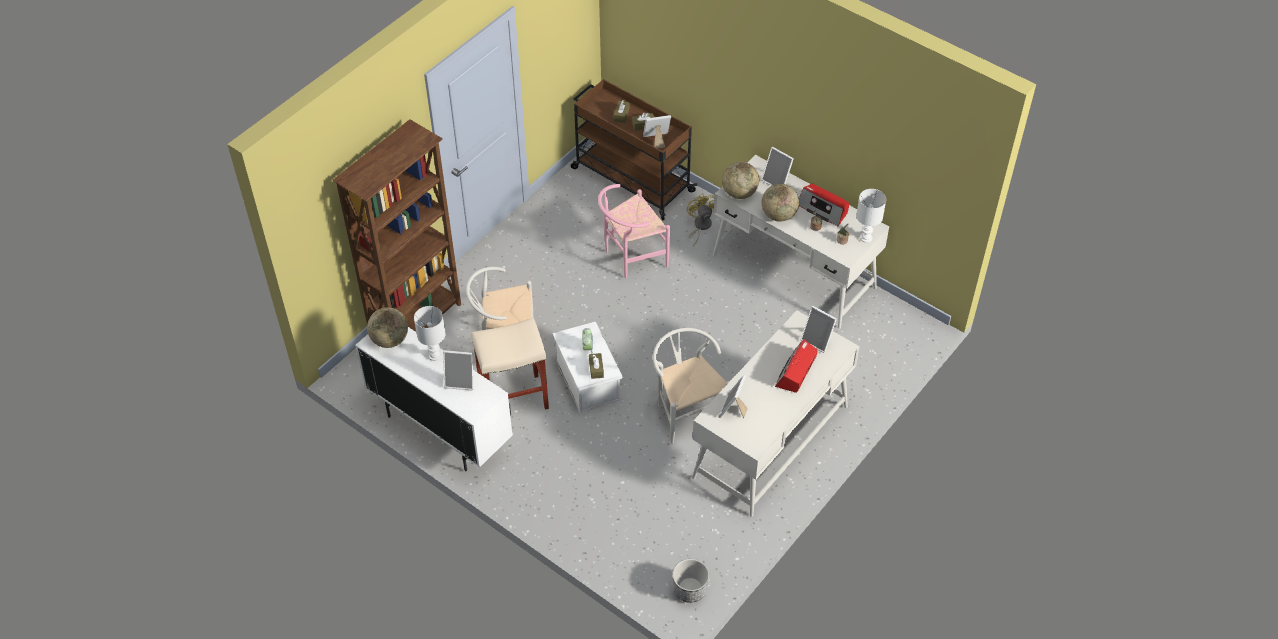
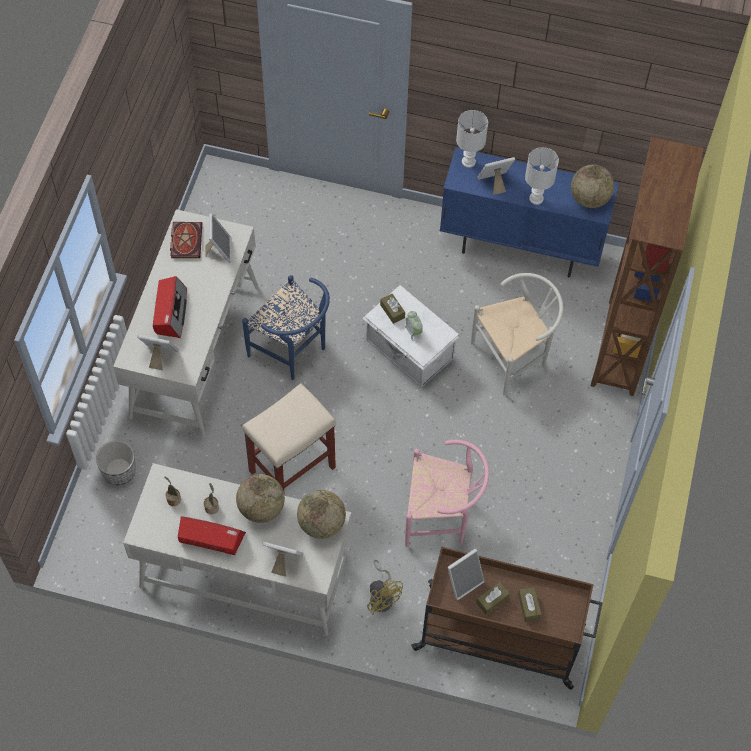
camera: 155 degrees right, 10 degrees up
(440, 429) = (520, 247): white cabinet -> blue cabinet
(513, 398) = (472, 302): beige stool -> beige stool (292, 468)
(630, 258) = (442, 518): pink chair -> pink chair turned 60 degrees clockwise
(686, 411) = (293, 352): white chair -> blue chair
(690, 590) = (216, 187): planter -> planter (119, 471)
(759, 428) = (185, 240): none -> book
(866, 238) = (146, 513): white table lamp -> white table lamp (468, 161)

